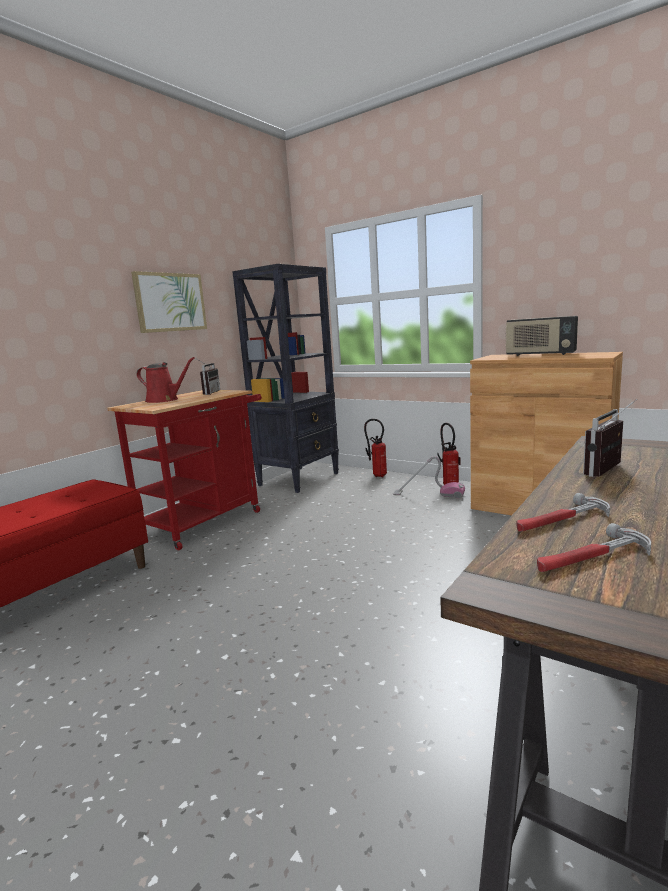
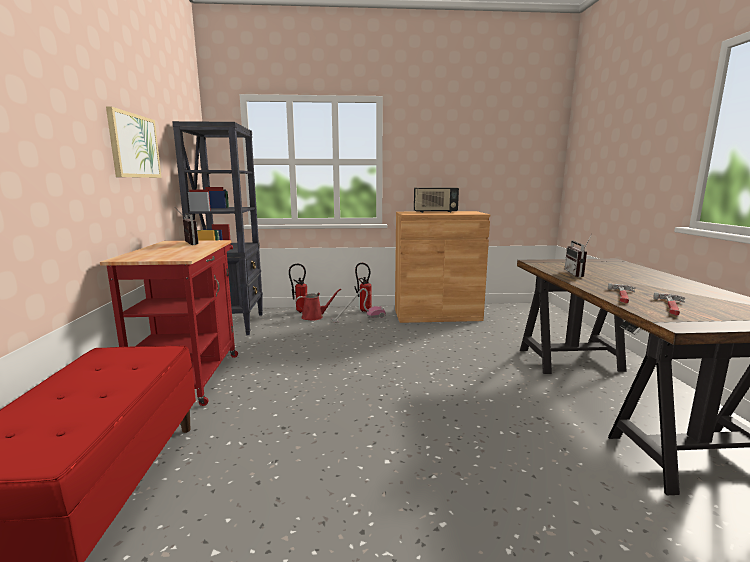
camera: 40 degrees left, 0 degrees up
(165, 400) = (157, 251): red watering can -> red watering can (314, 317)

